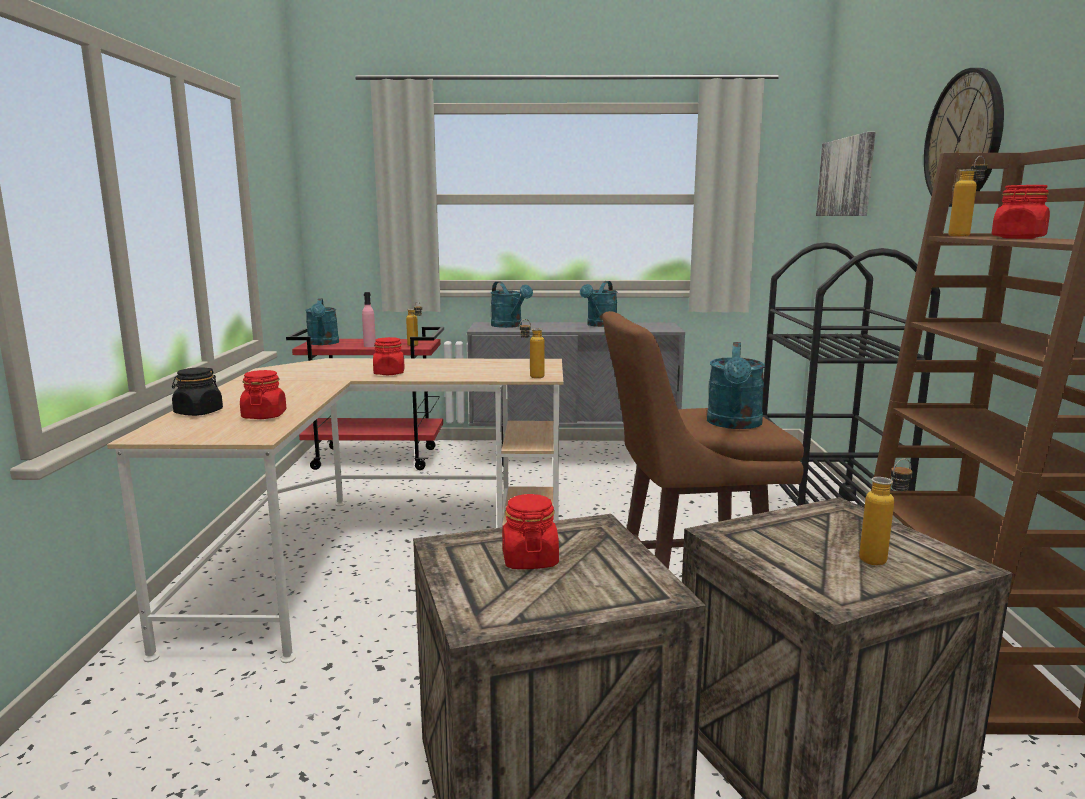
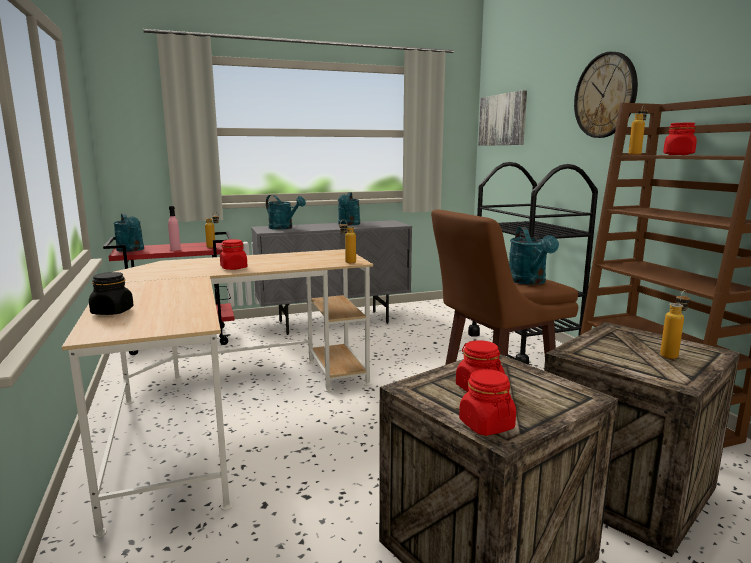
camera: 20 degrees left, 0 degrees up
(264, 416) = (178, 308): red jar -> red jar (486, 425)

